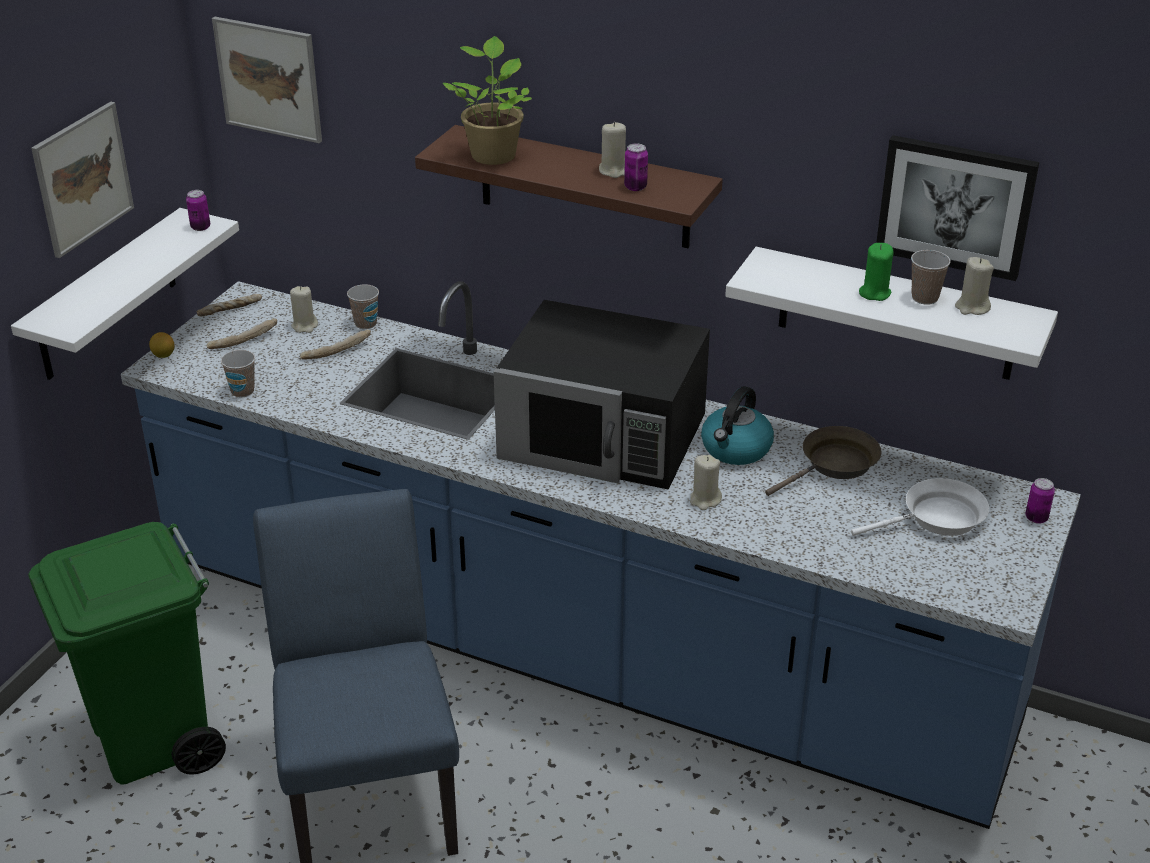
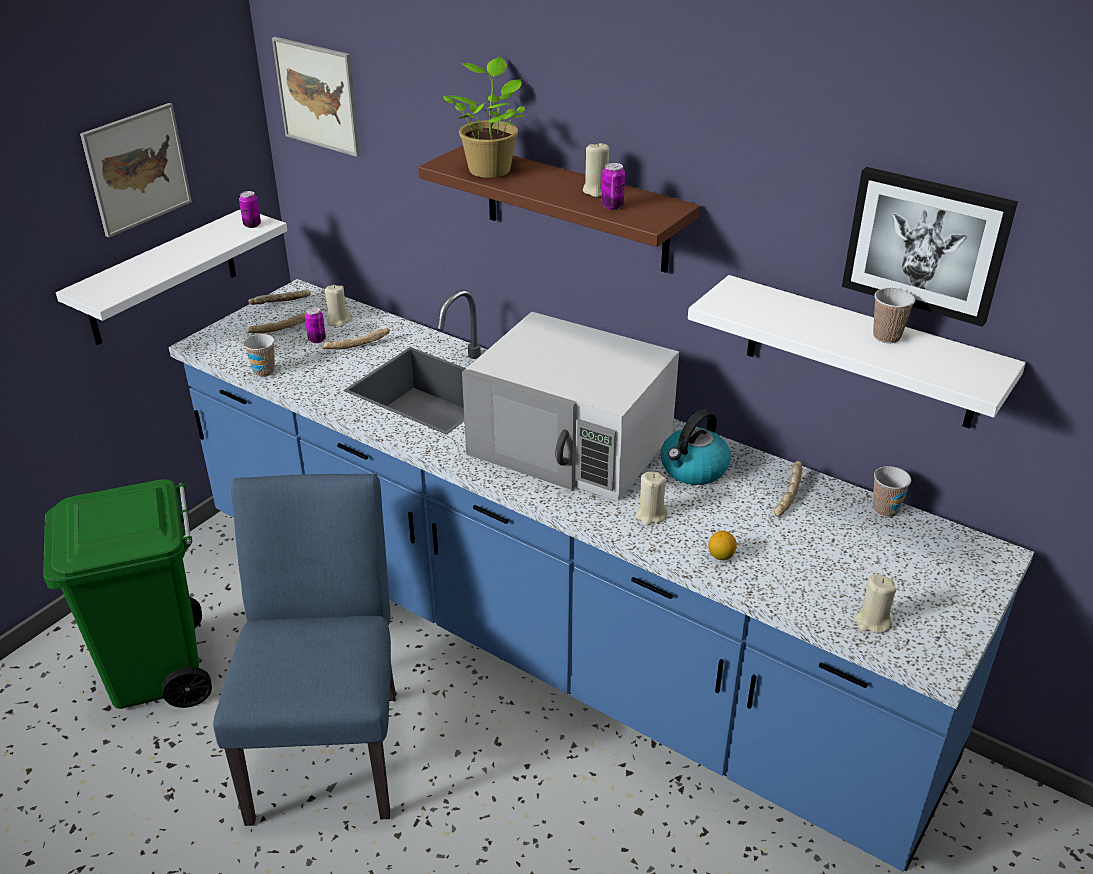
camera: 10 degrees right, 0 degrees up
(163, 355) = (210, 334): lemon -> lemon (721, 556)
(365, 324) = (391, 323): cup -> cup (885, 509)
(604, 435) = (572, 443): black microwave -> white microwave
(834, 465) = (786, 495): brown frying pan -> bread
(874, 293) = (835, 327): green candle -> none
(937, 519) = (879, 560): white frying pan -> none
(972, 307) = (934, 350): beige candle -> beige candle (872, 622)
(1036, 518) = (983, 571): can -> can (317, 340)

